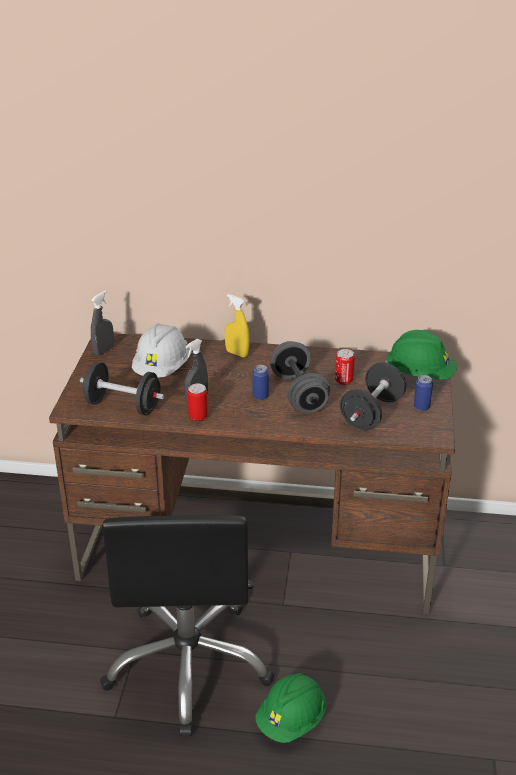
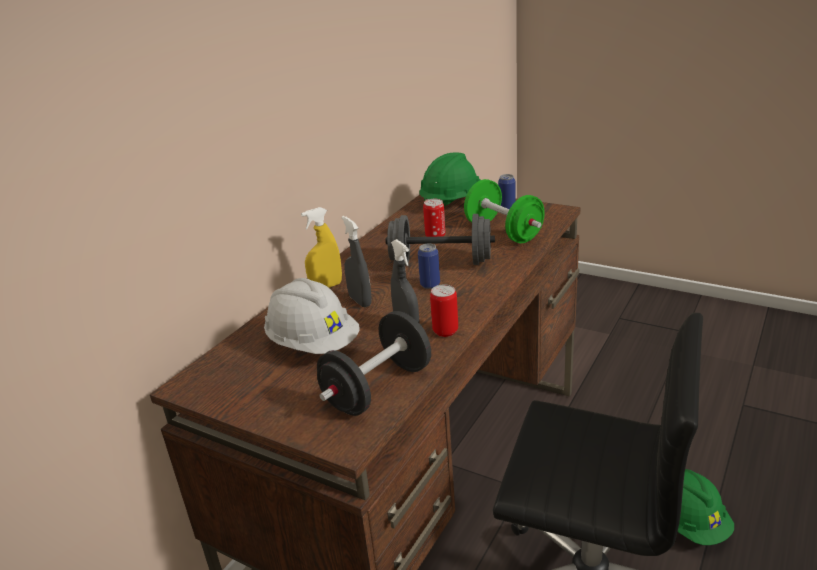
camera: 65 degrees left, 5 degrees down
(104, 351) = (216, 390): grey spray bottle -> grey spray bottle (360, 301)
(372, 413) = (503, 232): black dumbbell -> green dumbbell

